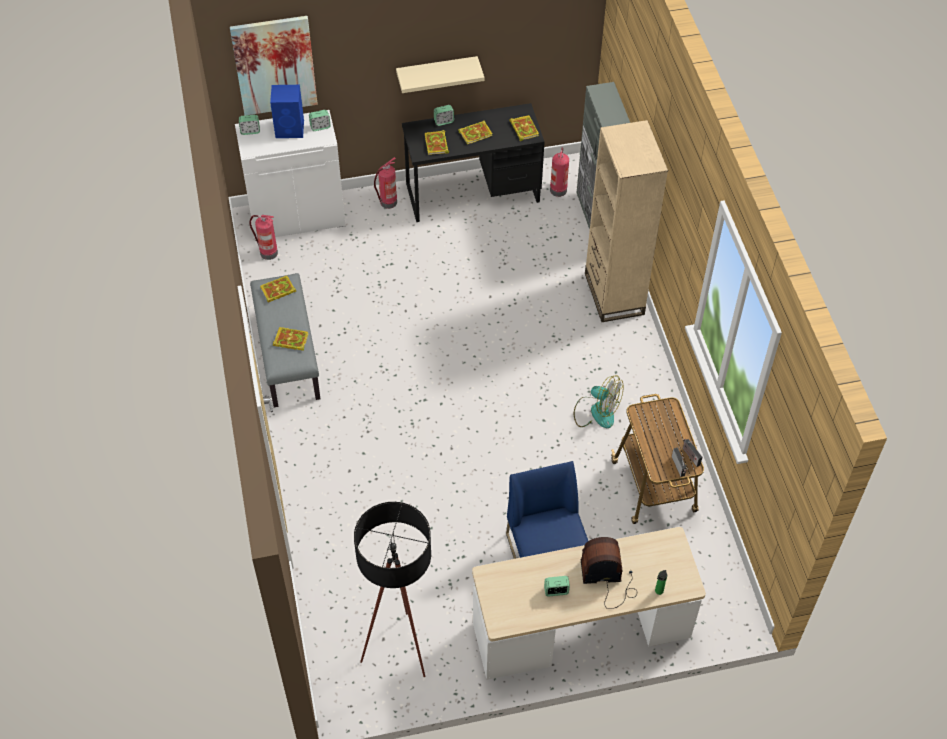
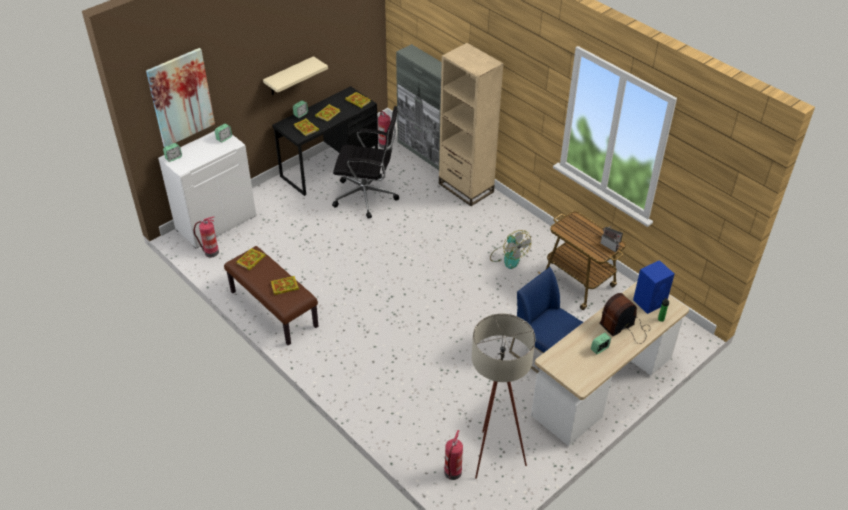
camera: 30 degrees left, 10 degrees down
(287, 355) = (273, 309): grey bench -> brown bench
(290, 129) = (203, 147): blue speaker -> blue speaker (650, 302)
(388, 203) = (275, 192): fire extinguisher -> fire extinguisher (452, 473)
(400, 642) = (492, 452): black floor lamp -> beige floor lamp
(487, 255) = (367, 197): none -> black office chair
(596, 411) = (508, 257): fan -> fan turned 60 degrees clockwise

